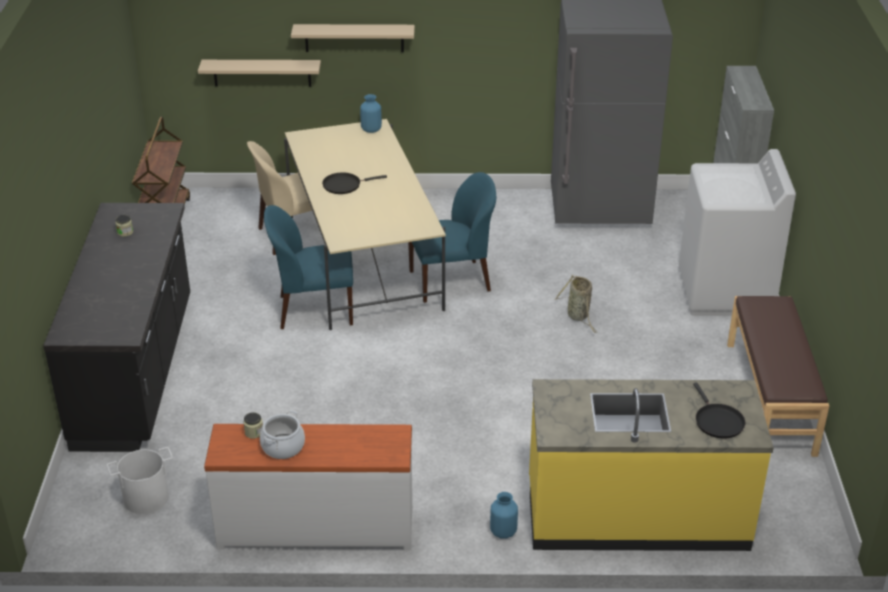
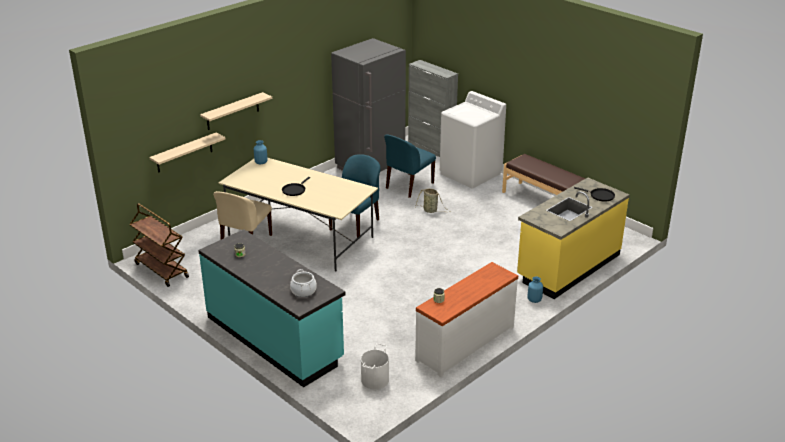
camera: 45 degrees left, 5 degrees down
(136, 372) = (274, 338): black counter -> turquoise counter
(282, 447) = (460, 297): cooking pot -> cooking pot (303, 291)
(314, 310) = (314, 268): blue chair -> blue chair (409, 186)

